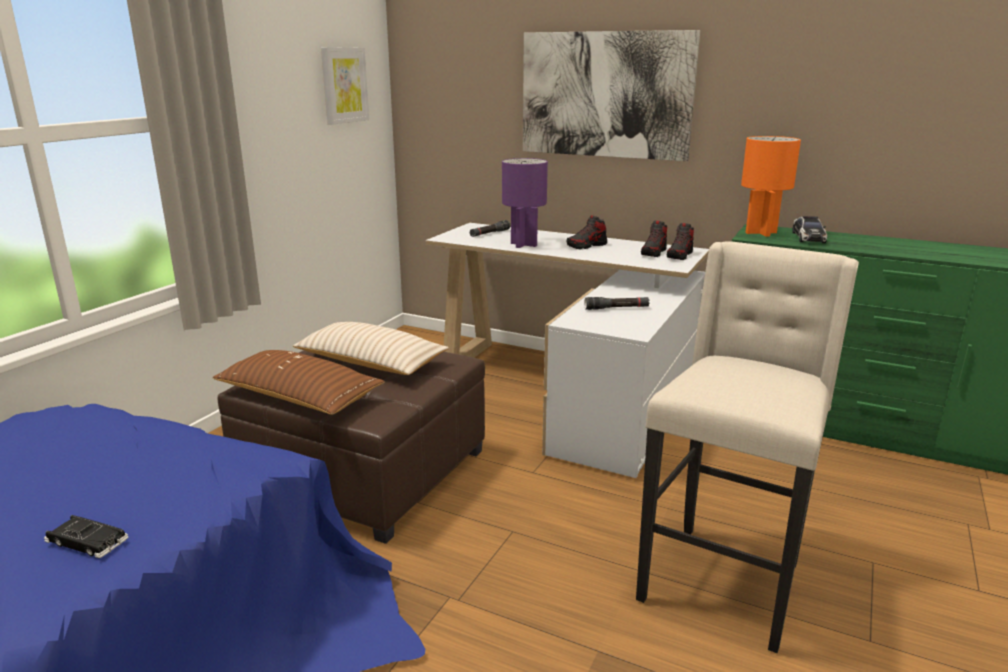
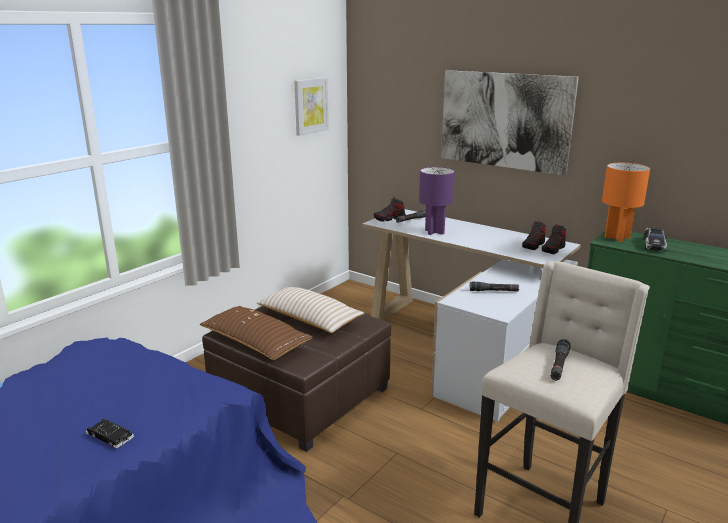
camera: 10 degrees right, 0 degrees up
(586, 246) = (482, 236): shoe -> shoe (389, 219)
(746, 378) = (559, 365): none -> black flashlight

